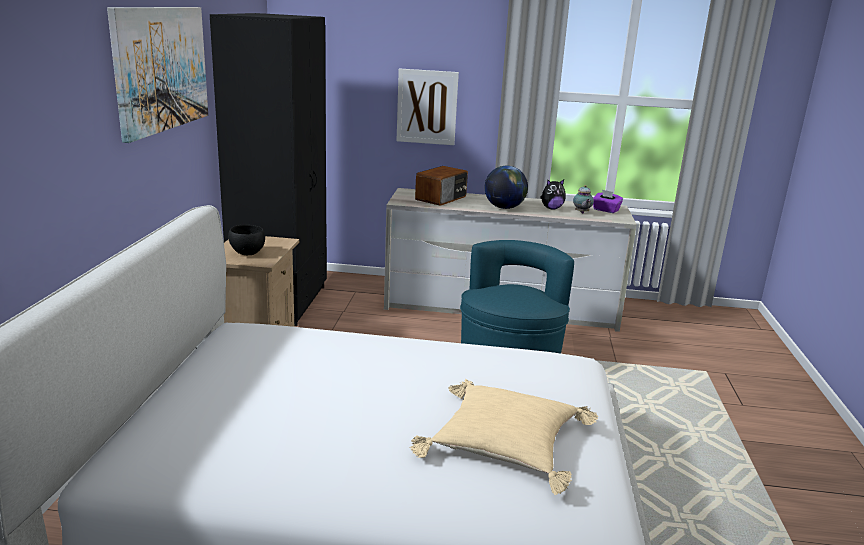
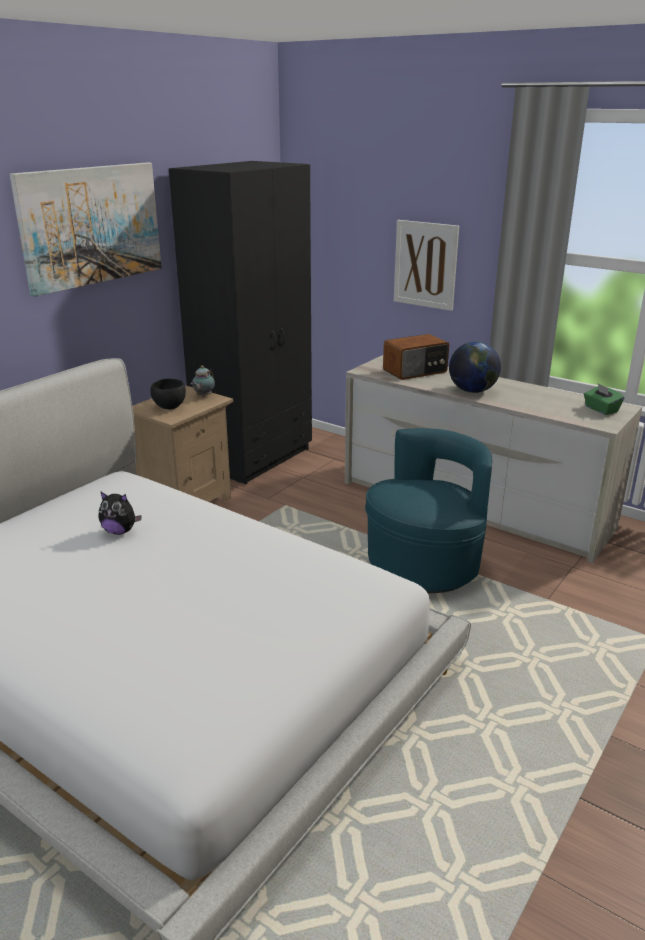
camera: 30 degrees right, 5 degrees up
(506, 439) = (207, 645): beige pillow -> none
(551, 208) = (530, 399): plush toy -> plush toy (120, 531)
(581, 213) = (562, 409): teapot -> teapot (203, 396)
(605, 210) = (601, 409): purple tissue box -> green tissue box

